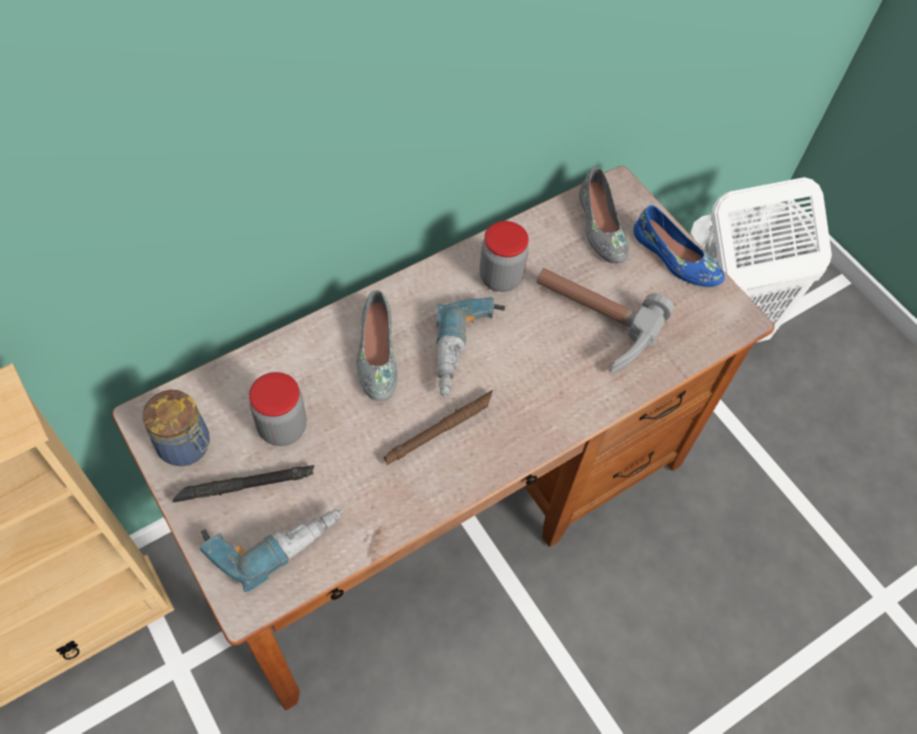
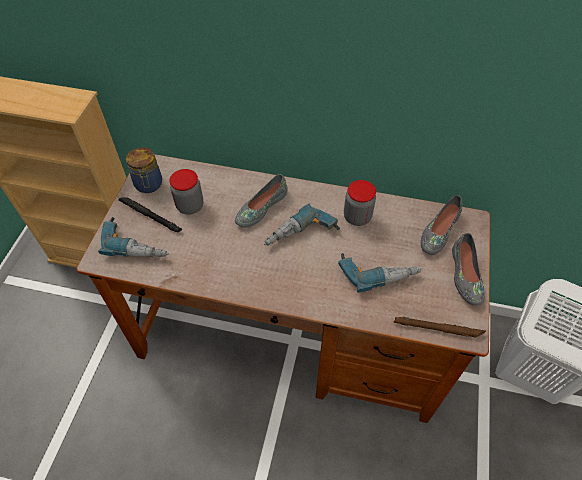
camera: 50 degrees right, 5 degrees down
(440, 430) = (250, 259): brown flashlight -> brown flashlight (438, 328)
(590, 323) = (378, 270): hammer -> power drill
(675, 258) = (465, 275): blue shoe -> grey shoe

